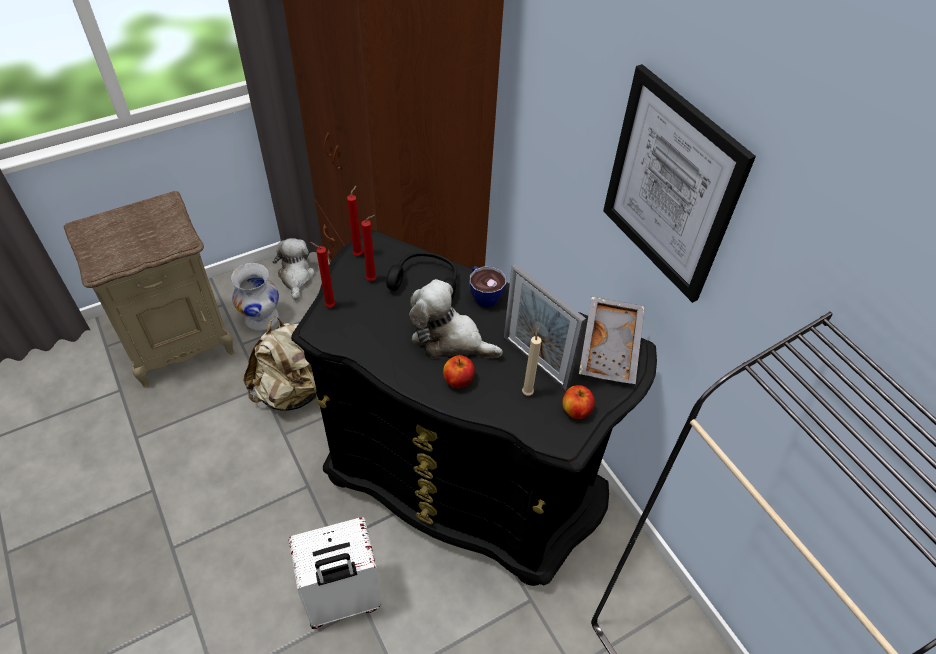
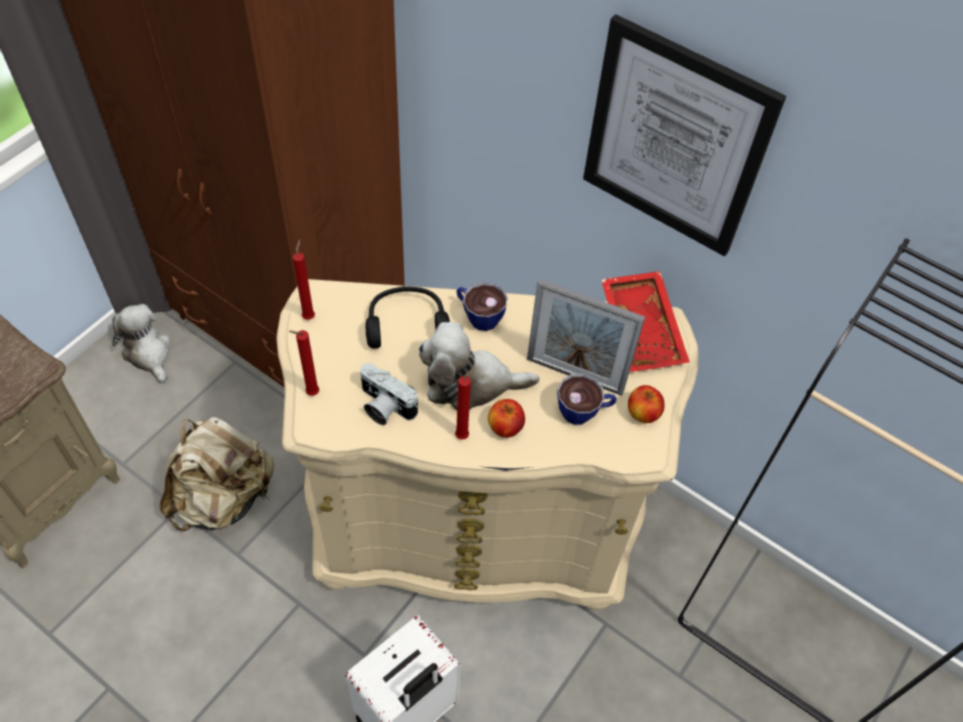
camera: 25 degrees left, 5 degrees up
(261, 318) = (130, 422): white vase -> none
(373, 280) = (344, 342): red candle -> red candle (464, 435)
(375, 333) = (383, 406): none -> camera
(459, 484) = (472, 531): black dresser -> beige dresser
(528, 391) = (584, 411): beige candle -> cup
(612, 348) = (643, 329): grey tray -> red tray

